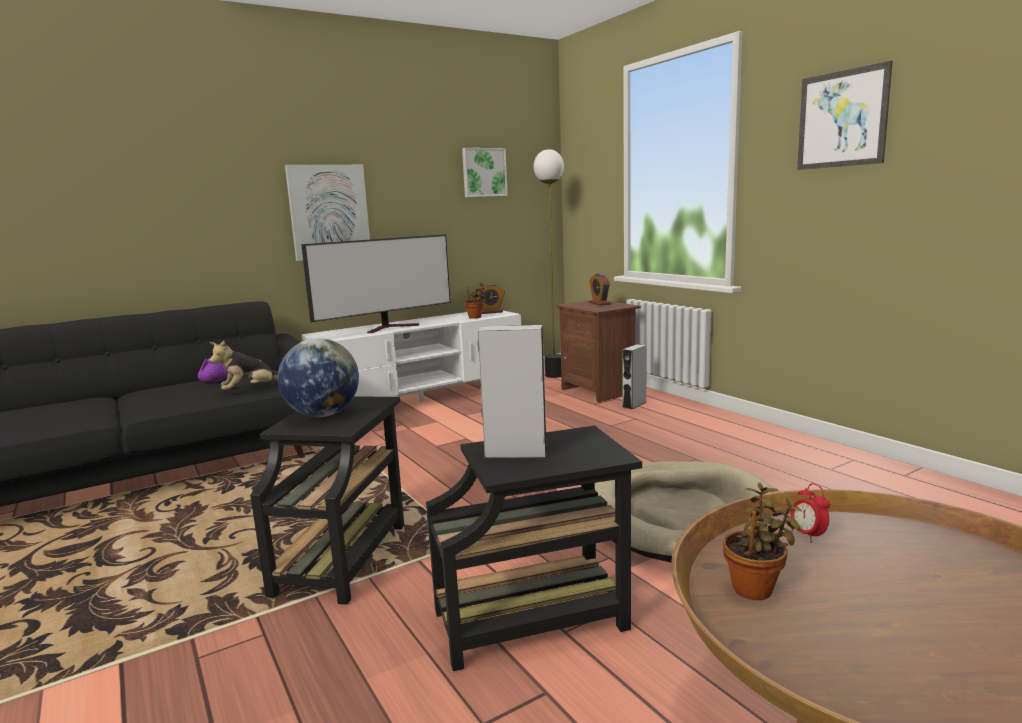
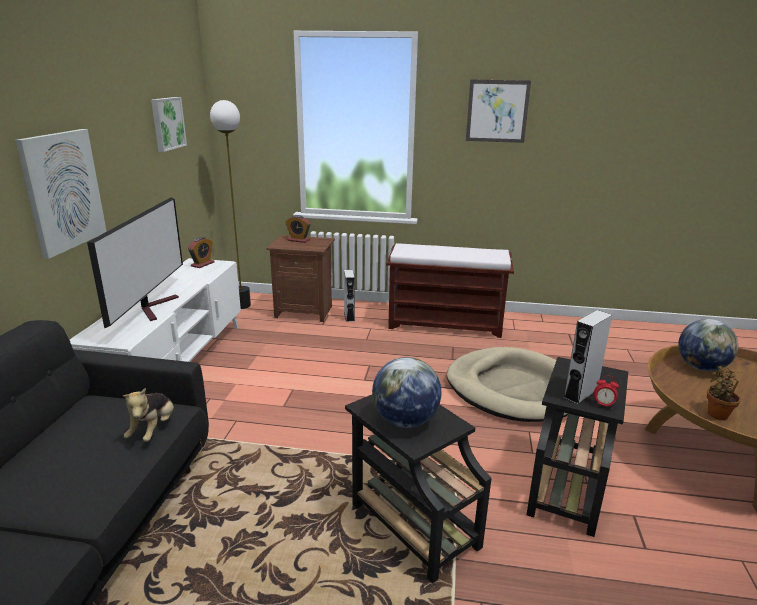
camera: 50 degrees left, 10 degrees up
(215, 381) = (80, 437): purple plush toy -> none
(476, 317) = (207, 274): potted plant -> none
(735, 438) = (446, 324): none -> brown bench
(808, 535) = (679, 379): alarm clock -> alarm clock (603, 405)
(906, 543) = (701, 367): none -> globe

